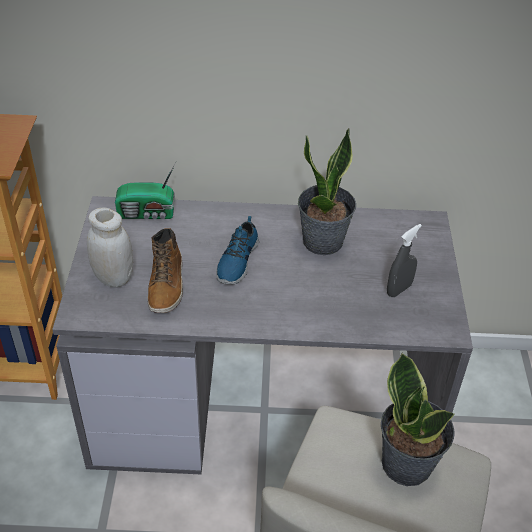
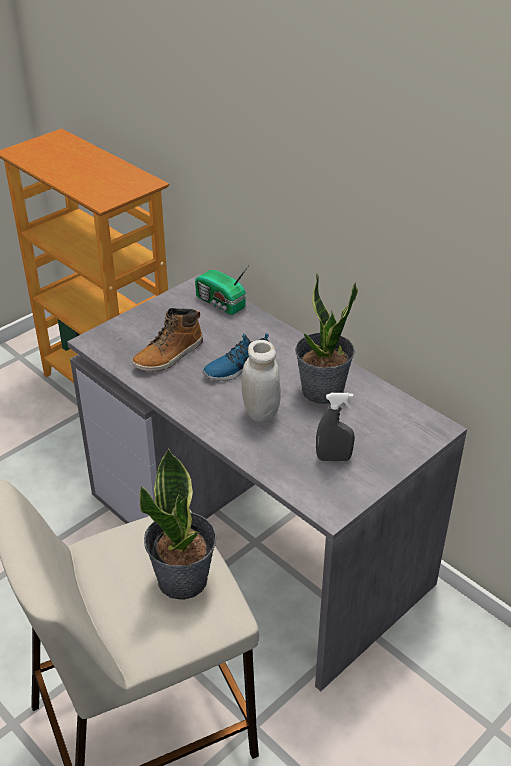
camera: 45 degrees right, 5 degrees down
(113, 278) = (142, 332): white jar -> white jar (261, 413)

